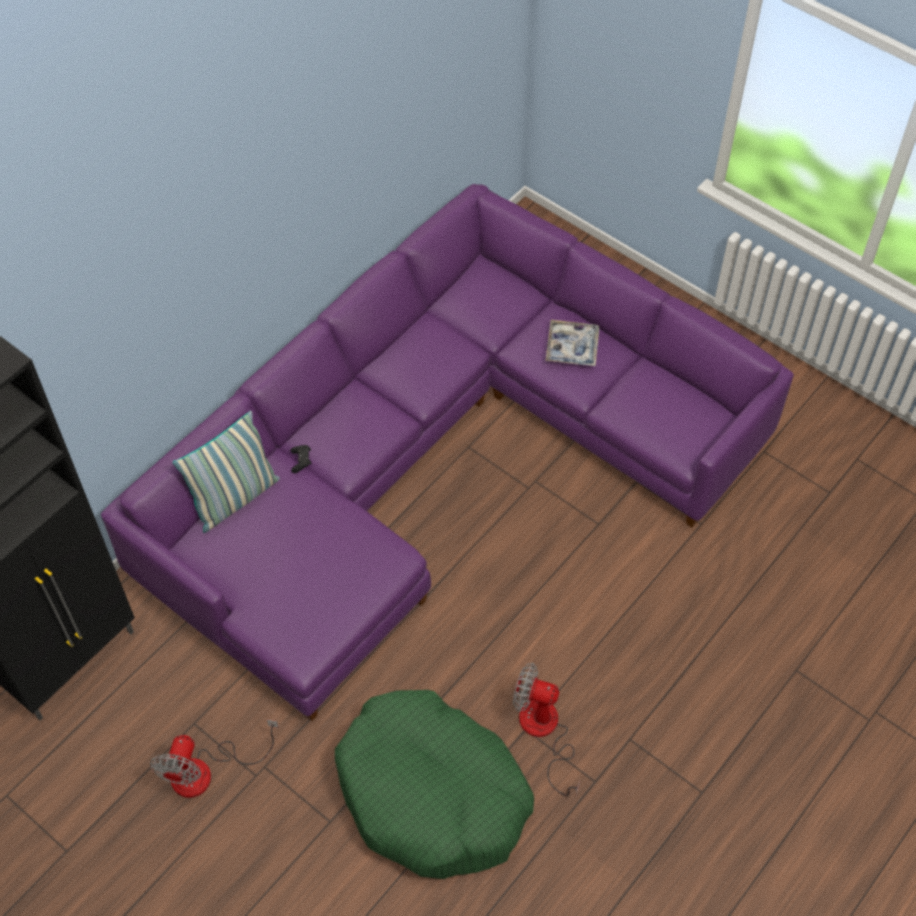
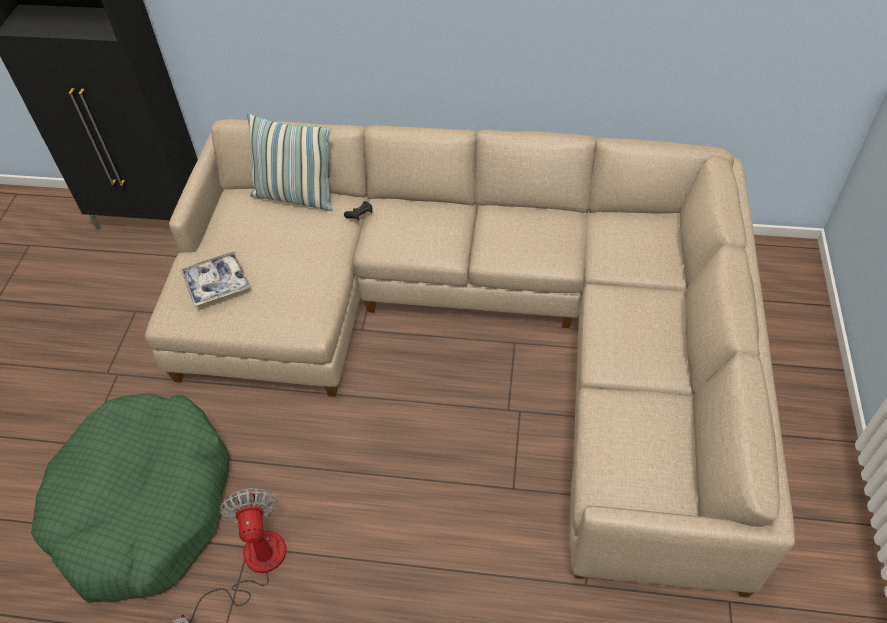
camera: 60 degrees right, 5 degrees down
(206, 771) = (96, 341): fan -> none
(436, 458) = (484, 327): purple sofa -> beige sofa
(572, 347) = (642, 330): tray -> tray (217, 283)

